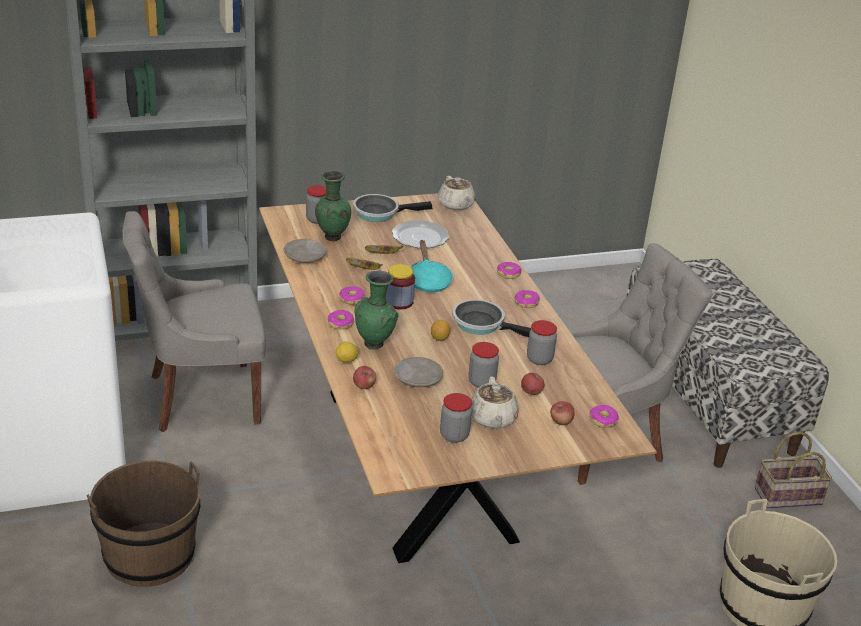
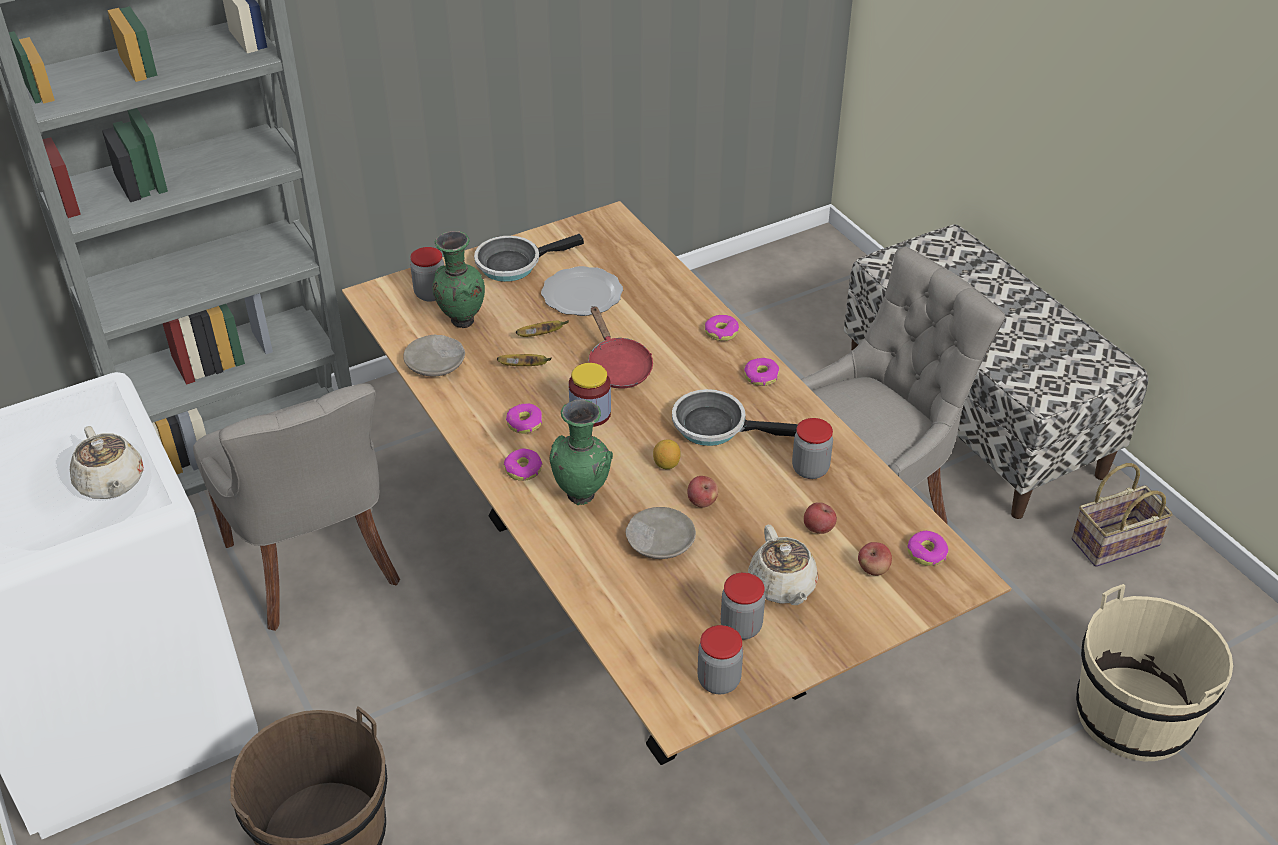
camera: 10 degrees left, 10 degrees up
(201, 398) = (315, 565): grey chair -> grey chair turned 90 degrees counterclockwise
(346, 361) = (553, 533): lemon -> none
(364, 386) = (592, 572): apple -> apple (702, 502)
(428, 280) = (617, 367): turquoise frying pan -> red frying pan
(456, 205) = (612, 229): beige teapot -> beige teapot (111, 483)
(481, 382) = (747, 526): jar -> jar (719, 681)

